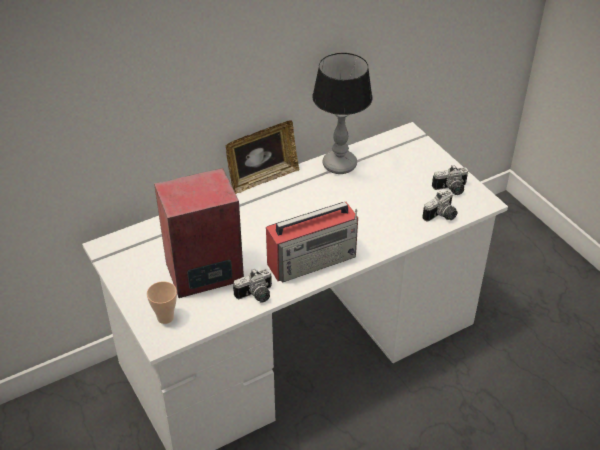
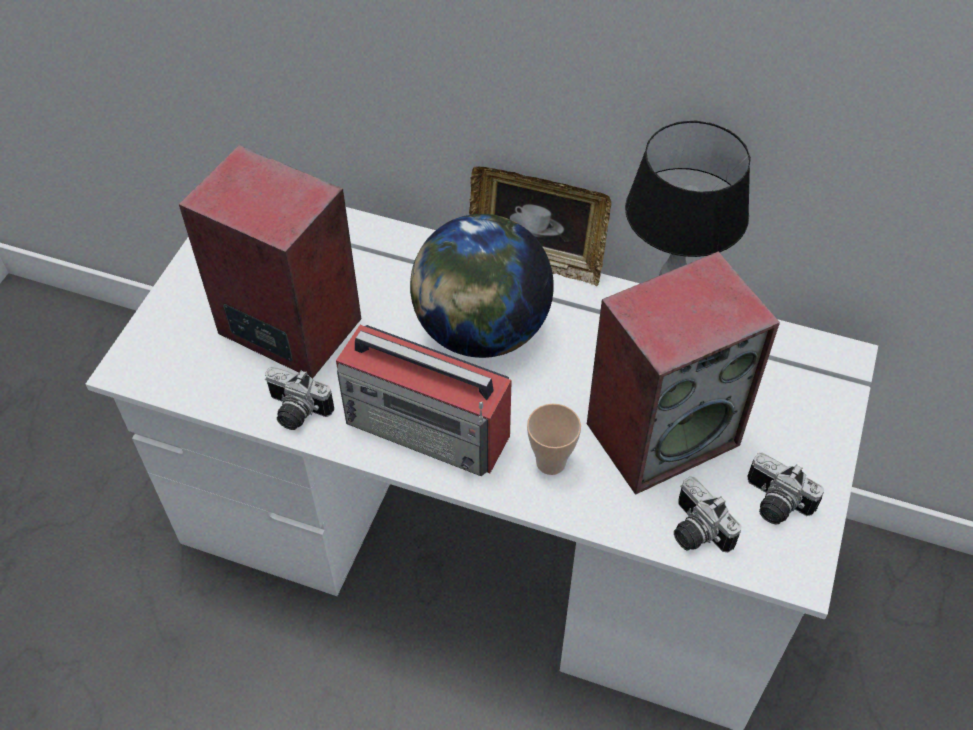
camera: 50 degrees right, 10 degrees up
(165, 317) = (172, 345): cup -> cup (551, 462)
(281, 215) = (481, 331): none -> globe
(389, 196) = (663, 432): none -> speaker
(442, 216) = (694, 531): camera -> camera turned 45 degrees clockwise

